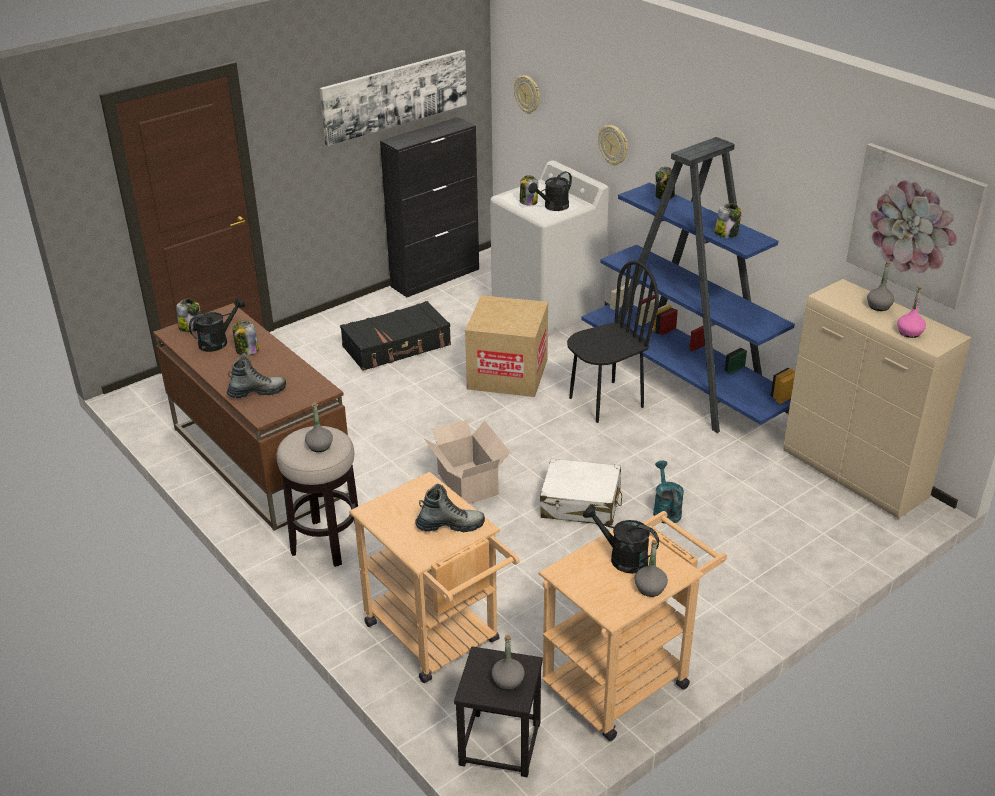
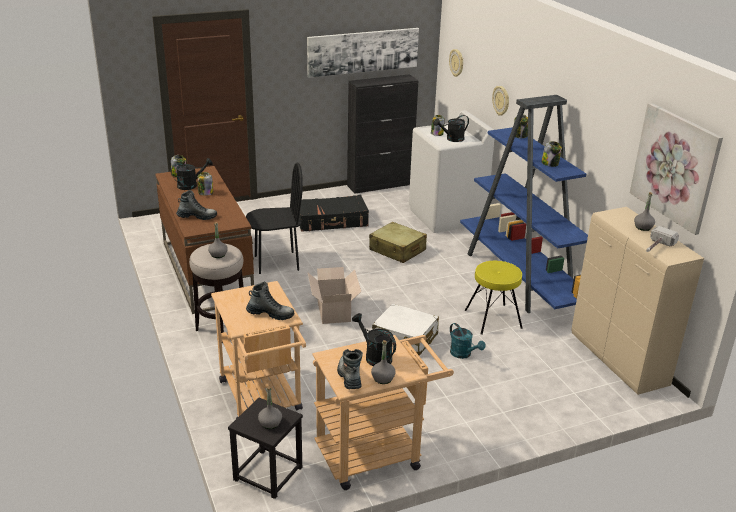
camera: 15 degrees right, 5 degrees down
(507, 374) = (397, 250): cardboard box -> beige suitcase
(606, 402) = (457, 279): black chair -> black chair (276, 262)
(606, 596) = (349, 376): none -> boot
(665, 510) = (463, 354): turquoise watering can -> turquoise watering can turned 135 degrees clockwise
(678, 451) = (493, 319): none -> yellow stool
(909, 332) = (656, 247): pink bottle -> hammer

